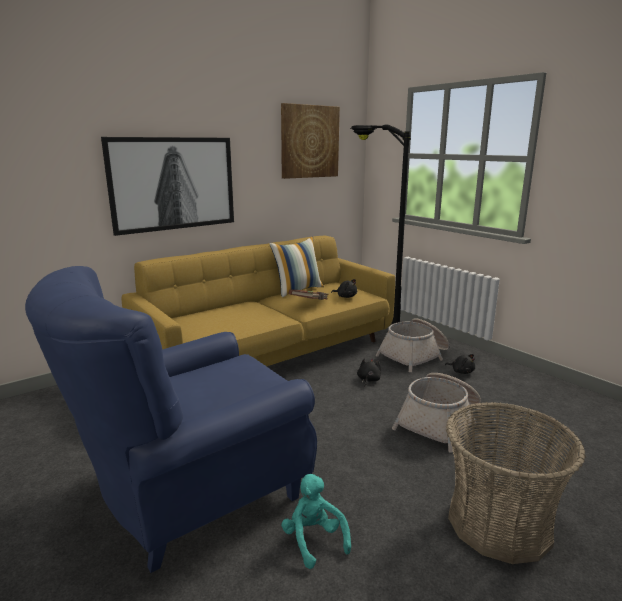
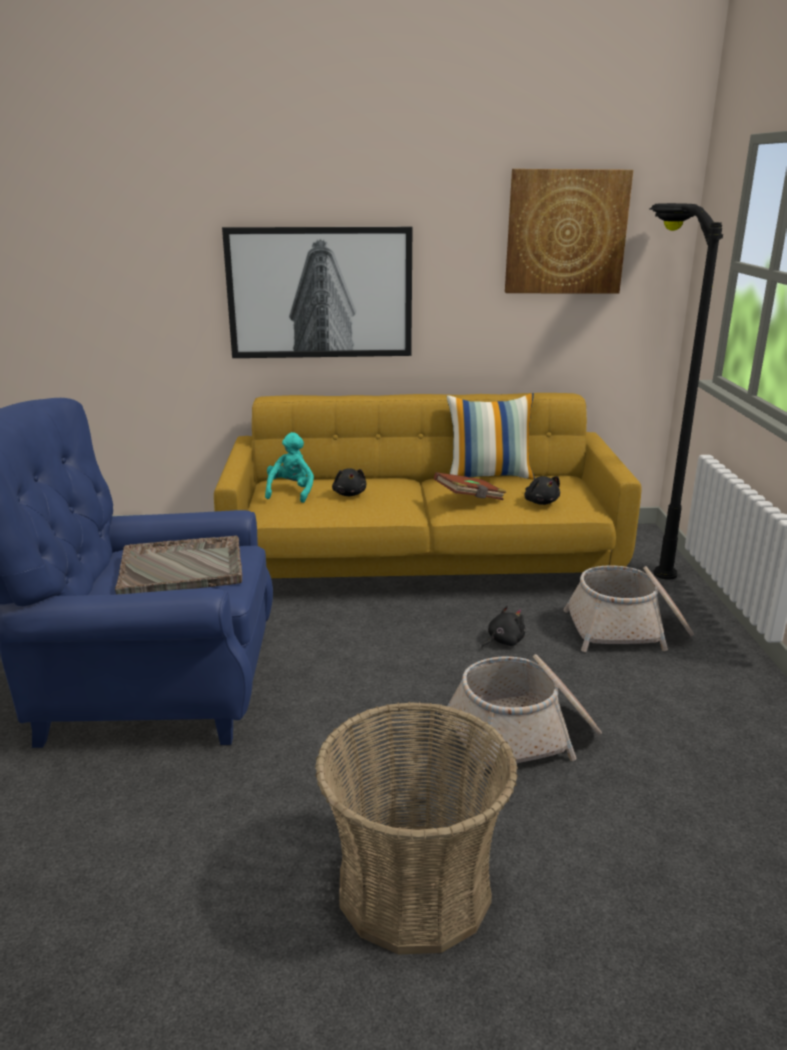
camera: 35 degrees right, 5 degrees up
(223, 379) = (183, 568): none -> grey tray
(314, 540) = (191, 793): turquoise plush toy -> turquoise plush toy (291, 492)
(461, 371) = (673, 679): black plush toy -> black plush toy (349, 494)

